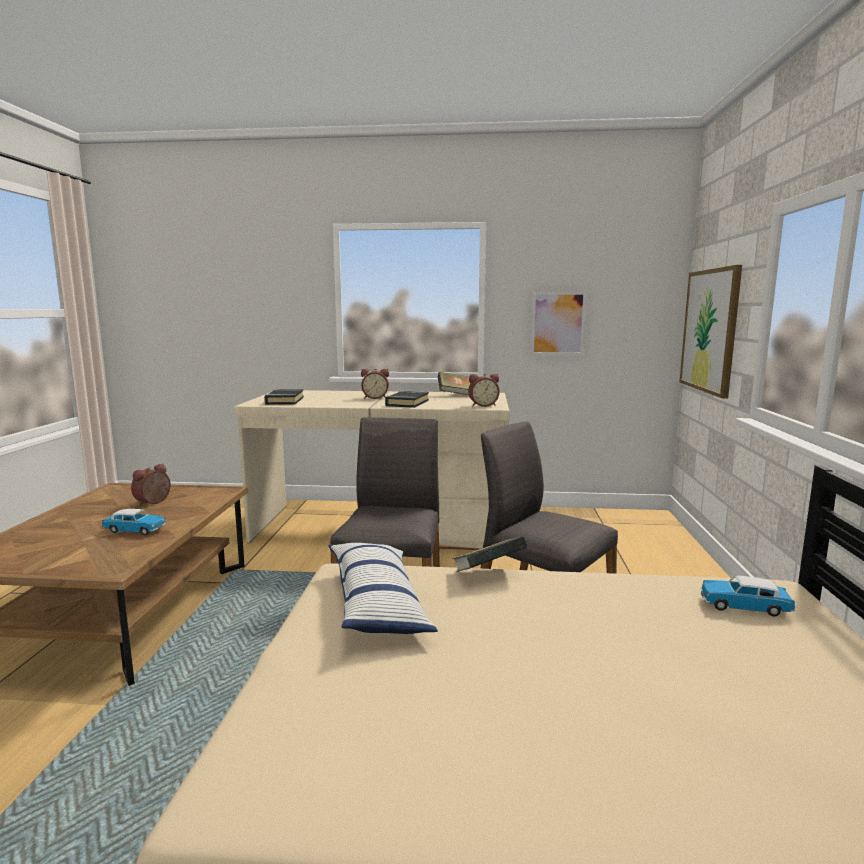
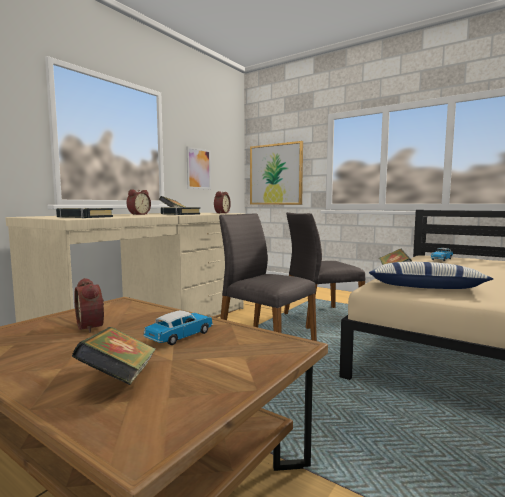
camera: 60 degrees left, 5 degrees down
(47, 537) = (120, 379): none -> book

